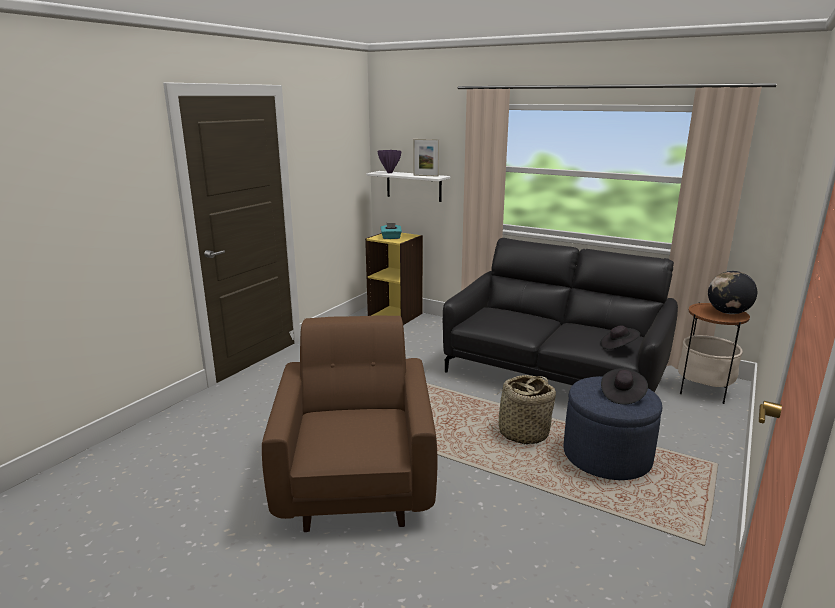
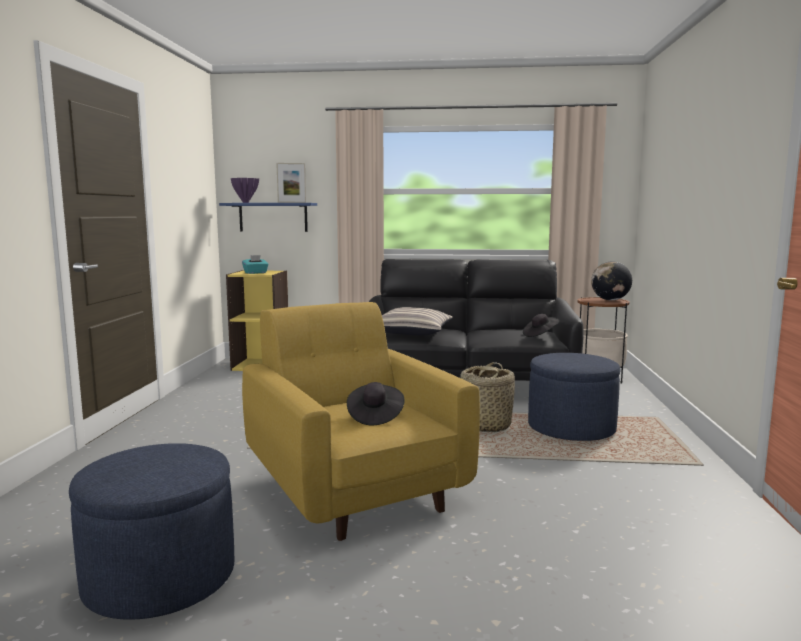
camera: 25 degrees left, 10 degrees down
(172, 528) = (160, 578): none -> blue ottoman
(357, 479) = (355, 488): brown armchair -> yellow armchair
(413, 186) = (273, 217): white shelf -> blue shelf
(498, 320) = (412, 332): none -> pillow
(622, 395) = (581, 359): black hat -> black hat (375, 416)

